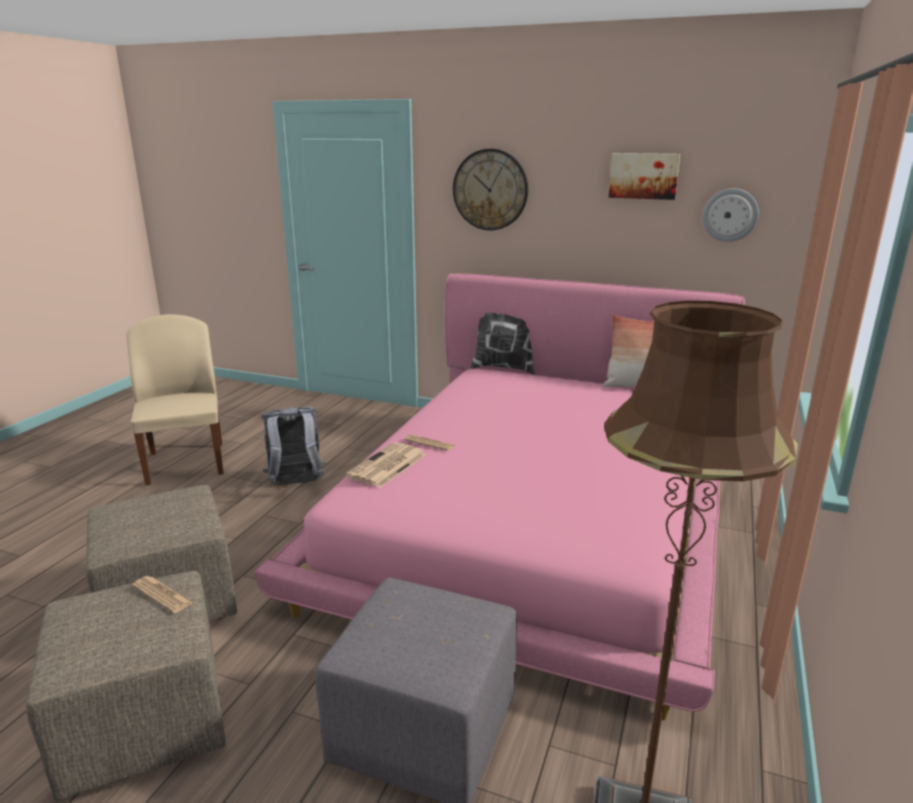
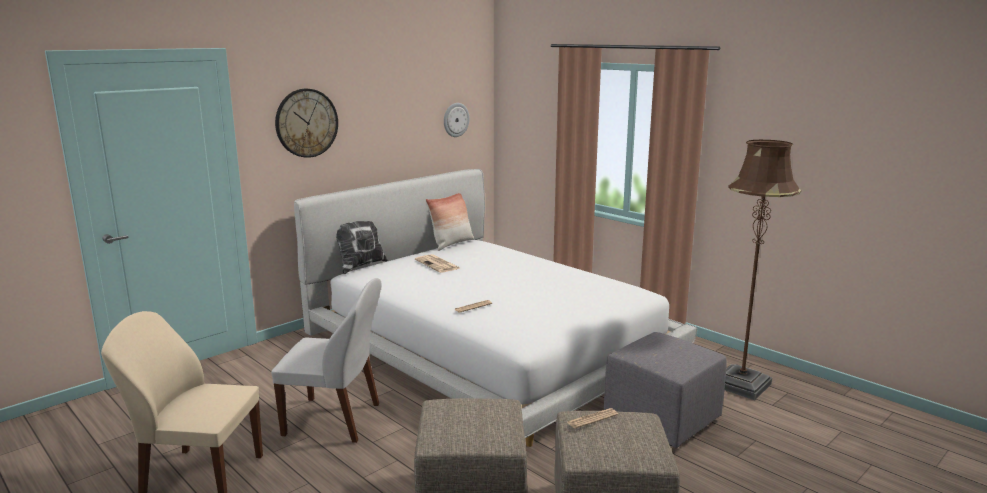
camera: 65 degrees left, 5 degrees down
(295, 485) = (335, 420): grey backpack -> white chair
(386, 466) = (493, 324): newspaper -> newspaper (438, 264)
(534, 518) = (489, 343): pink bed -> white bed
(643, 176) = (409, 100): picture -> none

